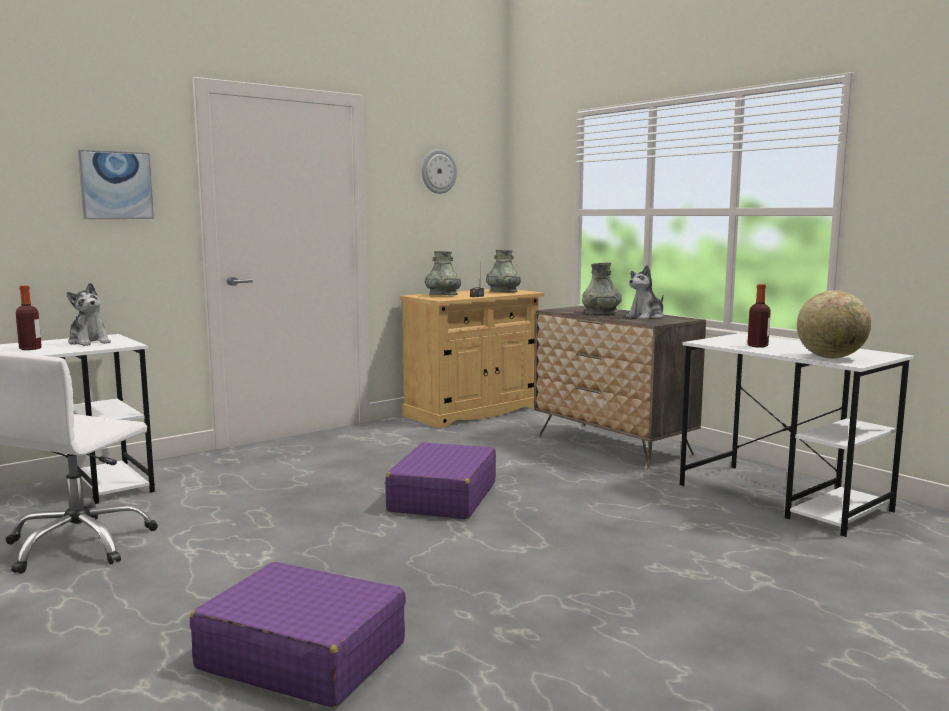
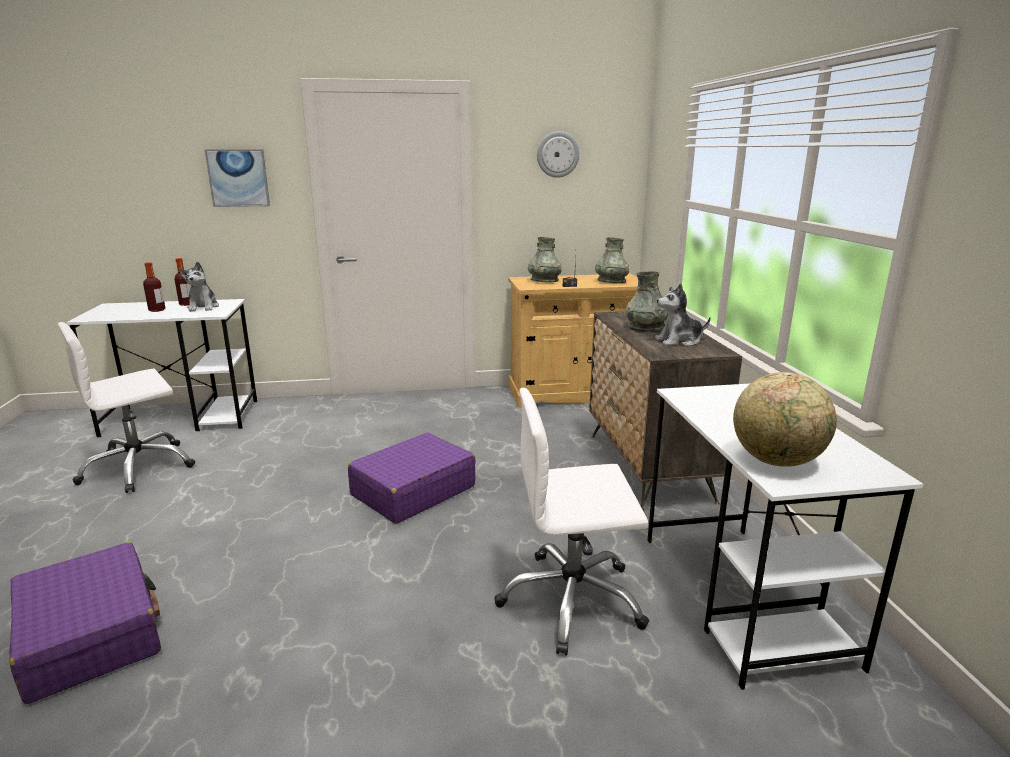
camera: 30 degrees right, 10 degrees up
(682, 526) = (571, 600): none -> white office chair
(757, 346) = (729, 415): bottle -> bottle (186, 304)

